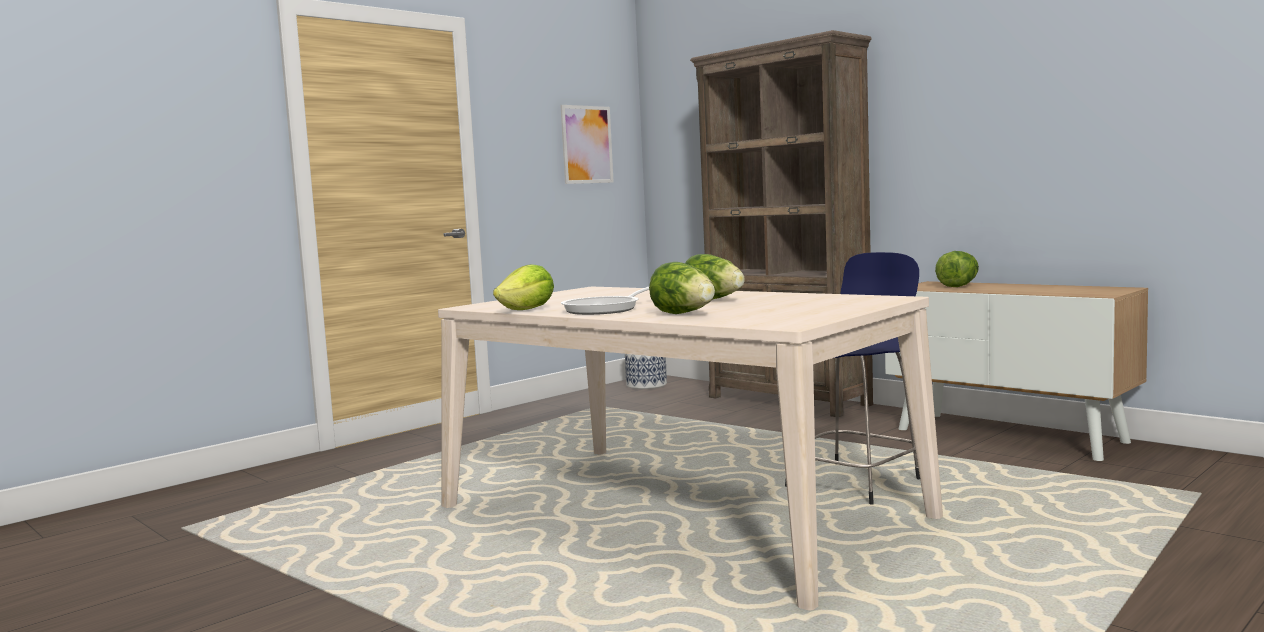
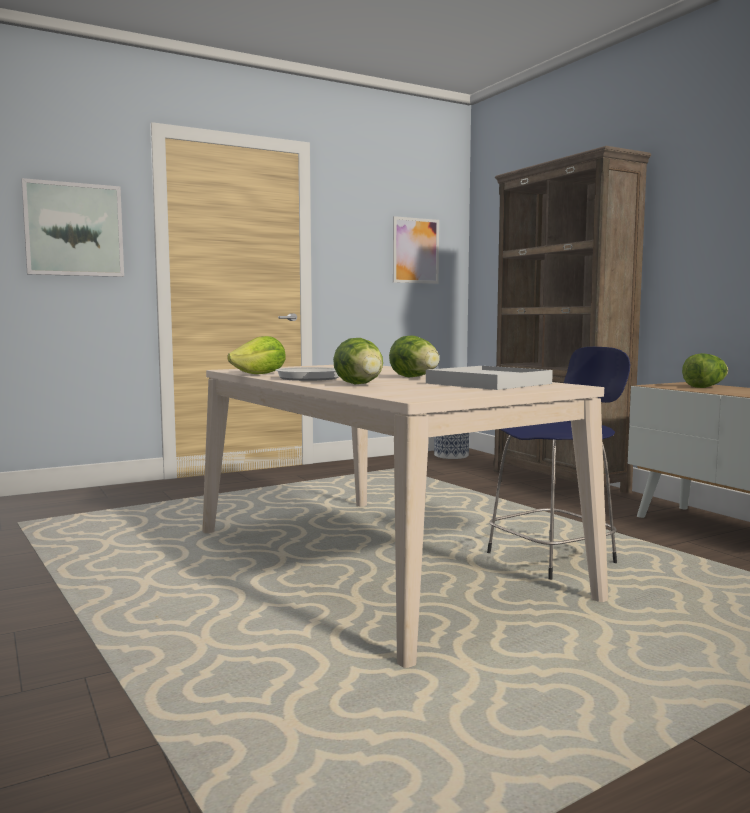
camera: 15 degrees right, 0 degrees up
(190, 137) = (74, 230): none -> picture
(809, 302) = (488, 383): none -> white tray

